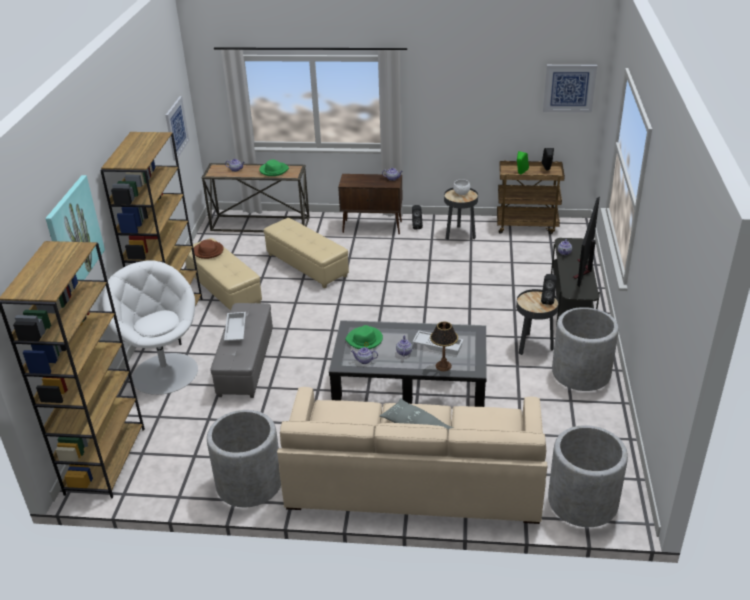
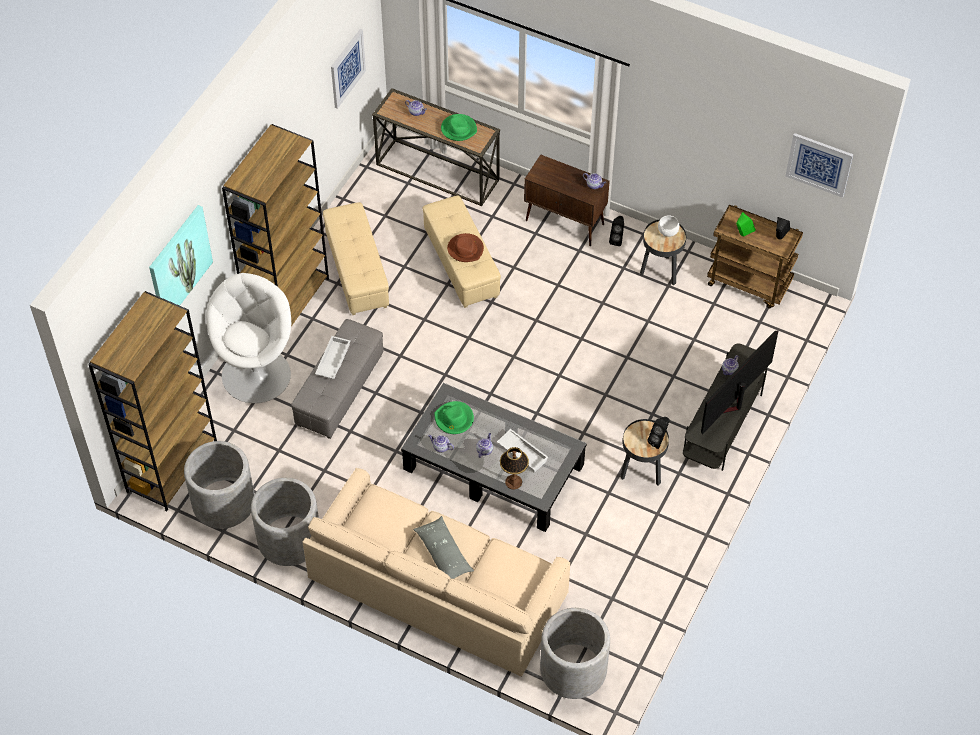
camera: 20 degrees right, 20 degrees up
(165, 372) = (257, 374): white armchair -> white armchair turned 45 degrees clockwise
(208, 251) = (348, 226): brown hat -> brown hat (465, 249)
(581, 373) = (668, 525): grey planter -> grey planter (223, 502)

